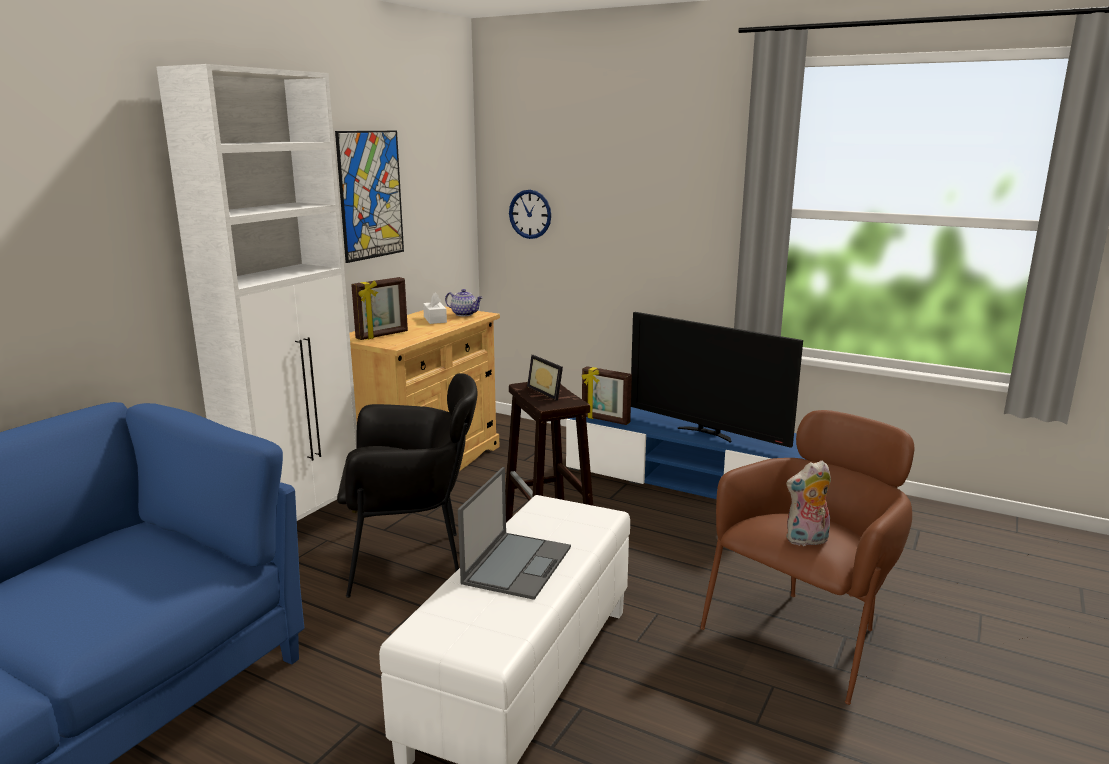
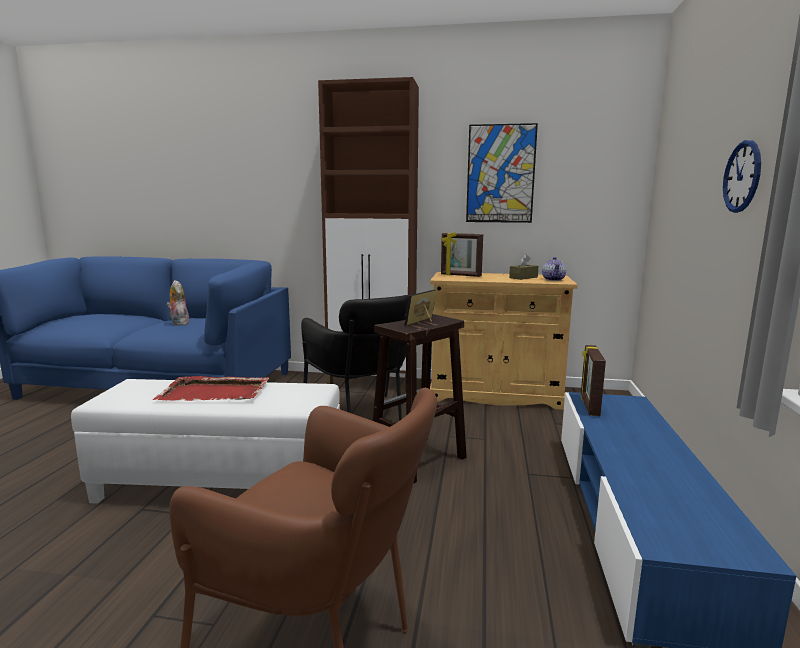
camera: 70 degrees right, 5 degrees down
(299, 529) = (373, 383): white cabinet -> brown cabinet
(435, 319) = (523, 277): white tissue box -> brown tissue box
(517, 564) = (215, 392): laptop -> red tray
(530, 214) = (669, 198): wall clock -> wall clock (742, 176)
(707, 433) = (638, 459): television -> none
(806, 541) = (253, 494): plush toy -> plush toy (178, 323)

